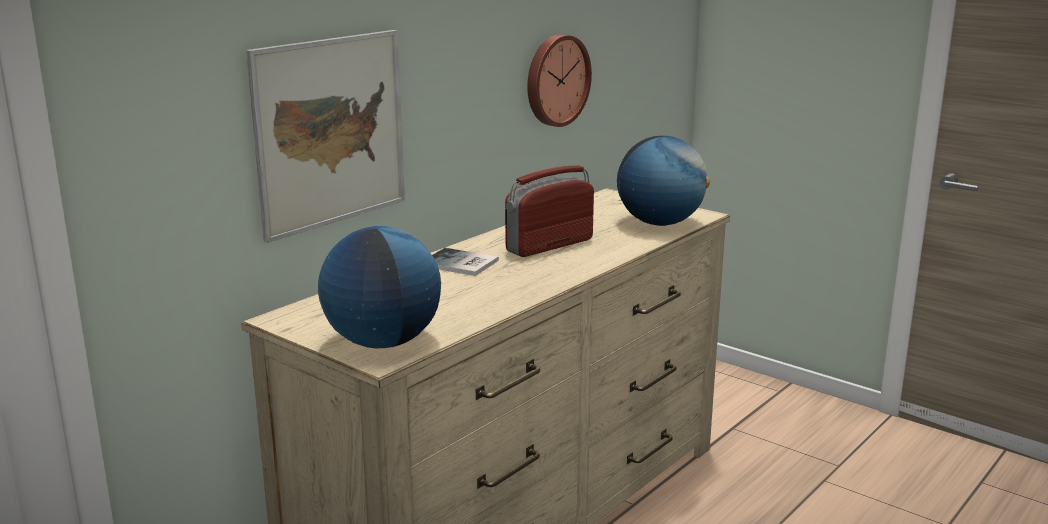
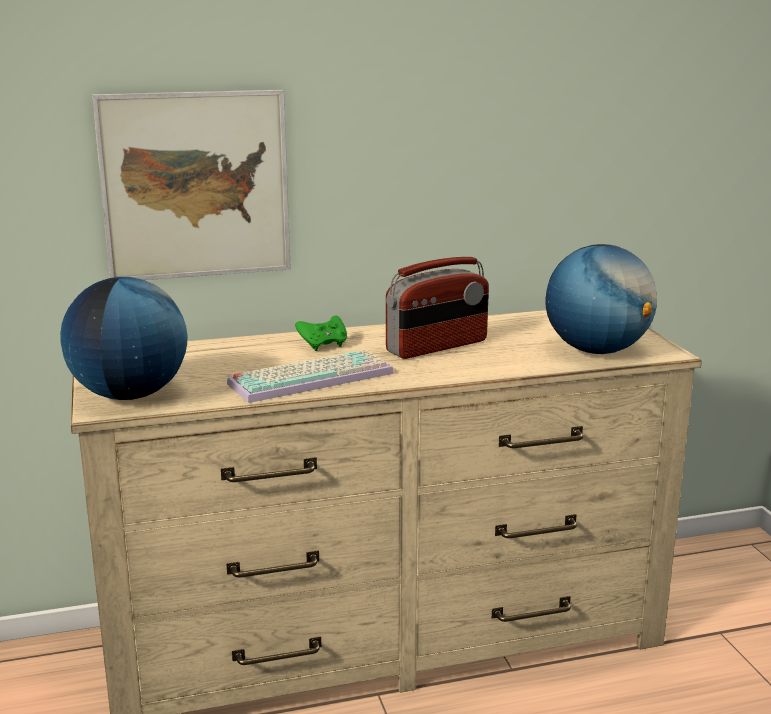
camera: 35 degrees right, 0 degrees up
(460, 264) = (323, 345): book -> green game controller
(502, 290) = (312, 377): none -> keyboard
(549, 245) = (437, 347): radio -> radio turned 150 degrees clockwise
(555, 80) = (534, 167): wall clock -> none

